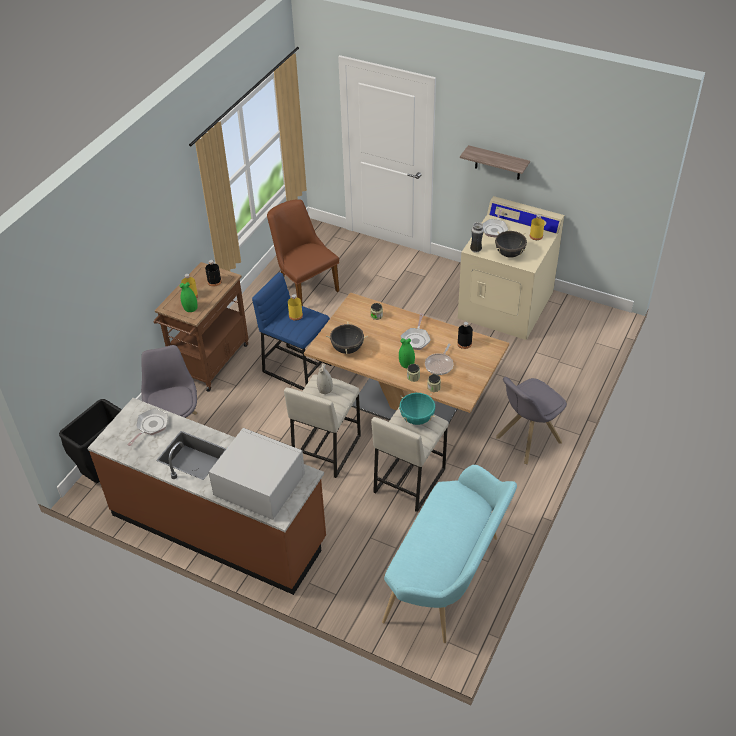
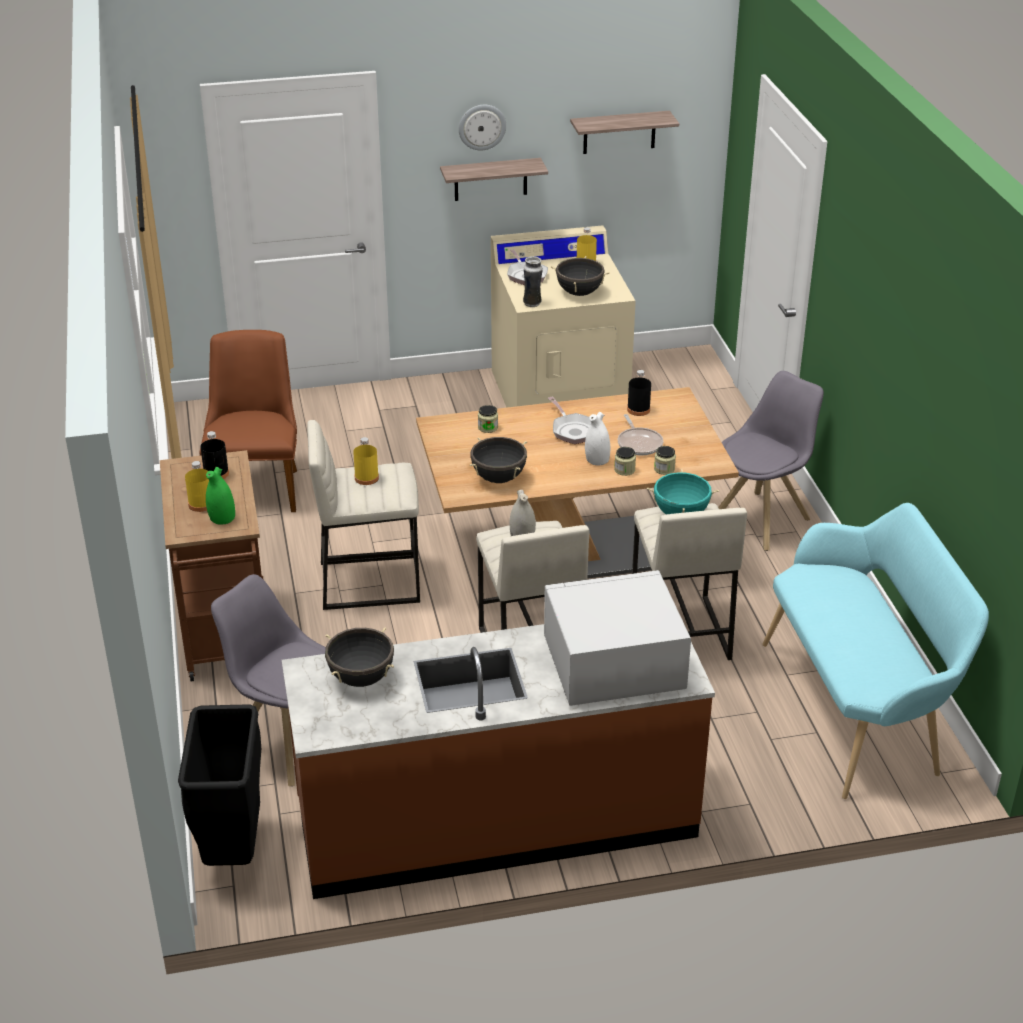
camera: 40 degrees left, 10 degrees down
(151, 426) = (361, 678): frying pan -> black cooking pot
(297, 368) = (369, 582): blue stool -> beige stool
(304, 287) = (258, 485): brown chair -> brown chair turned 75 degrees clockwise
(406, 364) = (597, 460): green vase -> white vase
(495, 130) = (482, 126): none -> wall clock
(527, 439) = (761, 520): grey chair -> grey chair turned 150 degrees counterclockwise
(582, 162) = (619, 132): none -> shelf

